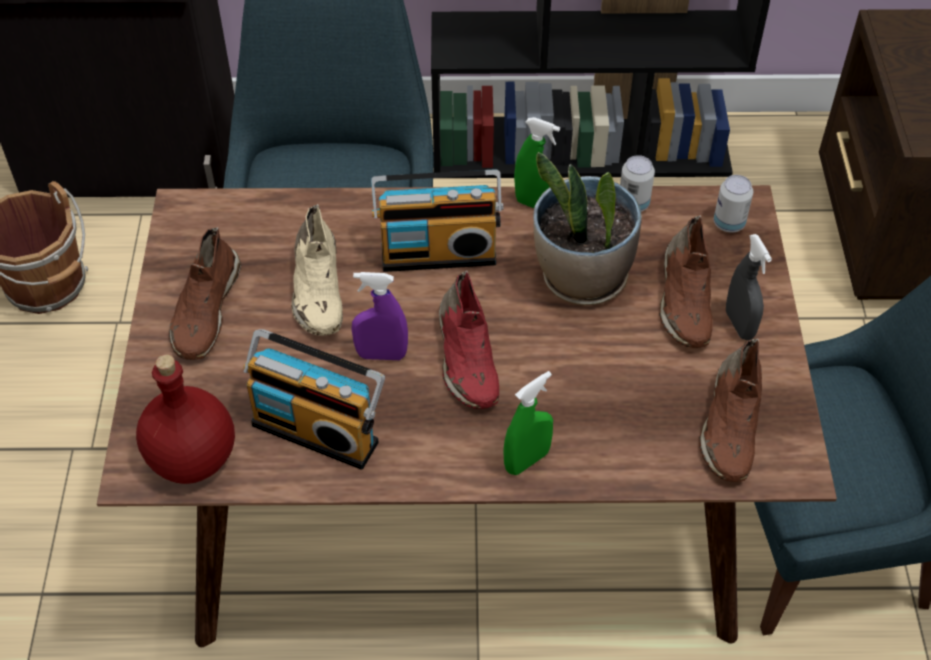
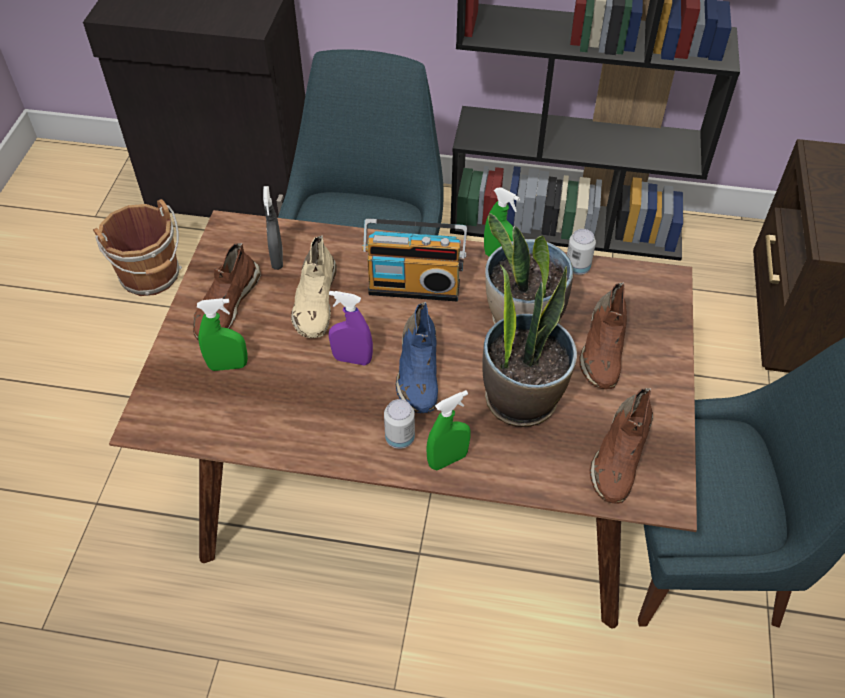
camera: 10 degrees right, 0 degrees up
(194, 458) = (190, 419): red bottle -> none
(226, 385) = (228, 365): none -> green spray bottle
(318, 429) = (290, 410): radio -> none
(466, 357) = (418, 370): red shoe -> blue shoe
(600, 373) = (521, 398): none -> potted plant
(729, 223) = (651, 293): can -> can (400, 438)
(739, 324) = (644, 375): grey spray bottle -> grey spray bottle (277, 259)

